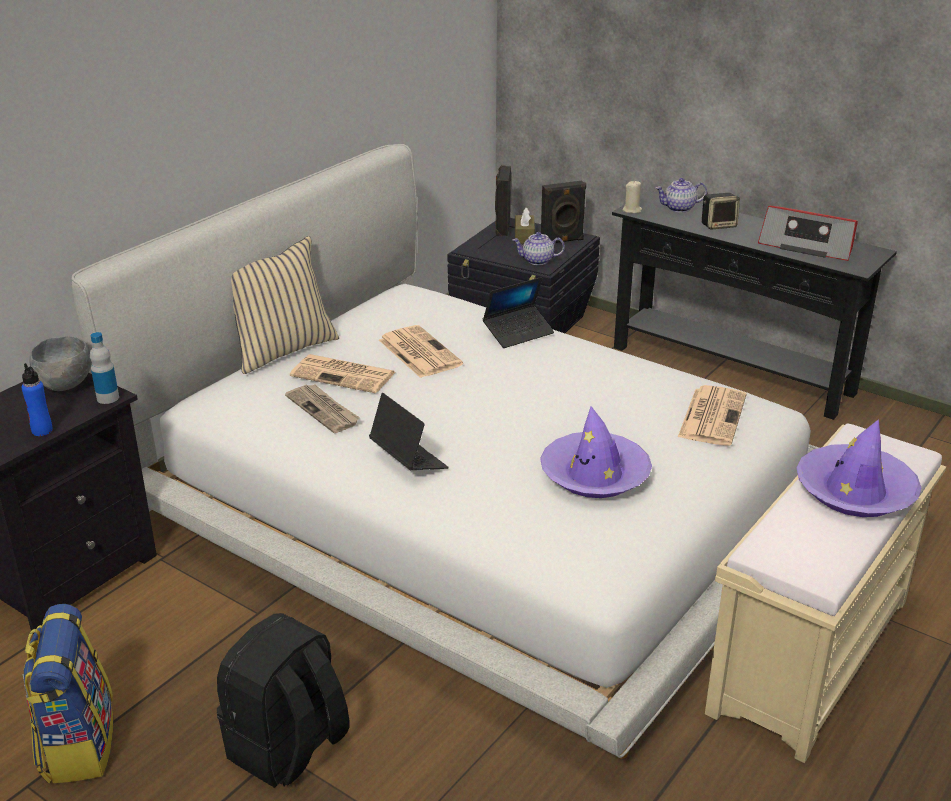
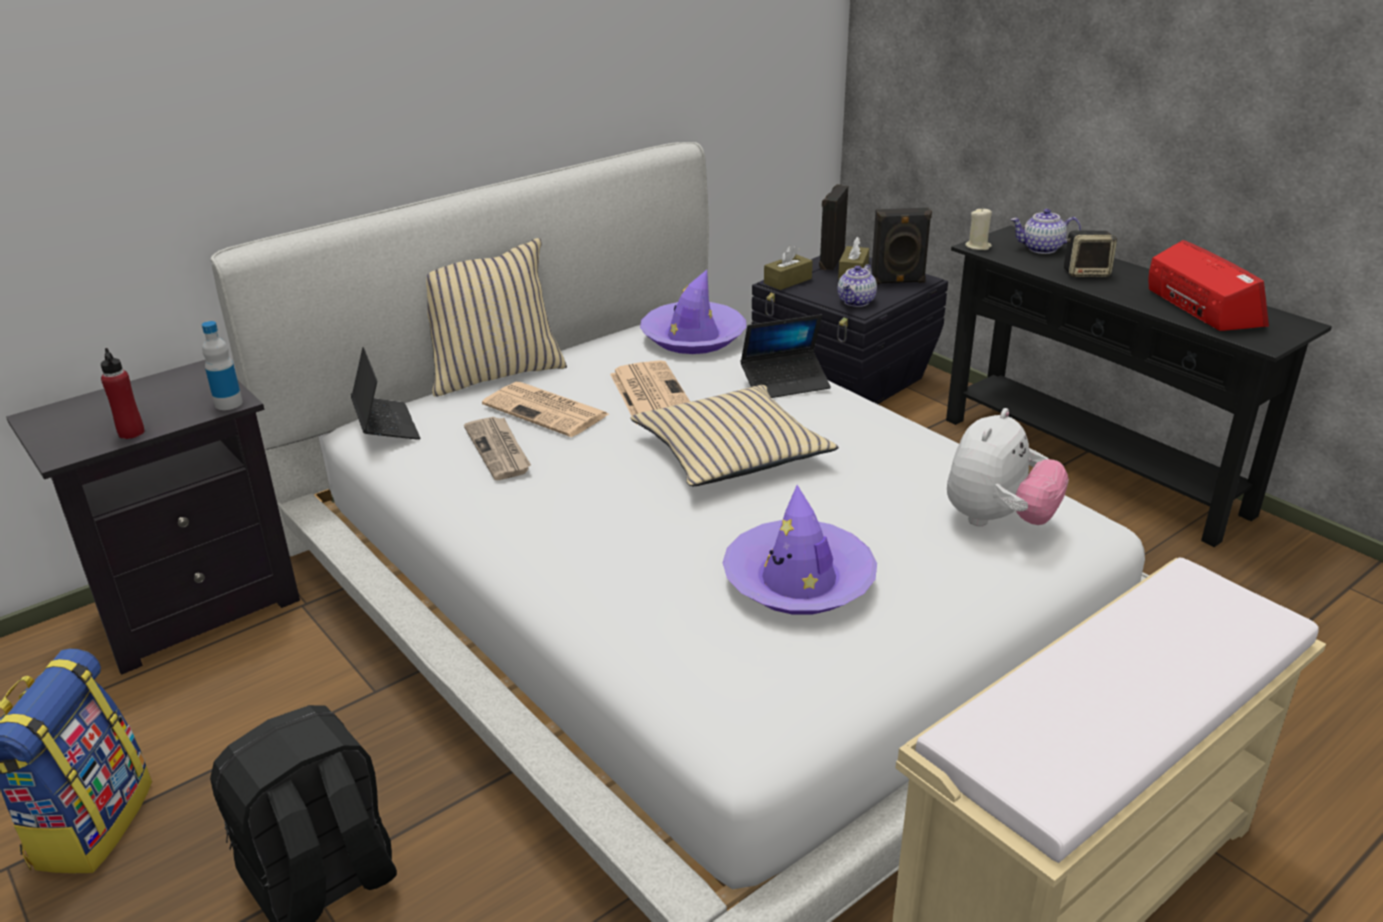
camera: 15 degrees right, 0 degrees up
(42, 430) = (131, 433): blue bottle -> red bottle
(66, 385) = (195, 383): grey bowl -> none
(408, 459) = (566, 526): laptop -> laptop (386, 426)
(475, 248) = (787, 281): none -> brown tissue box
(503, 390) = (730, 452): none -> beige pillow
(537, 261) = (856, 302): teapot -> teapot turned 75 degrees counterclockwise
(712, 415) = (998, 520): newspaper -> plush toy
(807, 245) = (1202, 307): radio -> radio turned 150 degrees counterclockwise
(855, 492) = (1156, 664): purple hat -> purple hat (693, 337)

